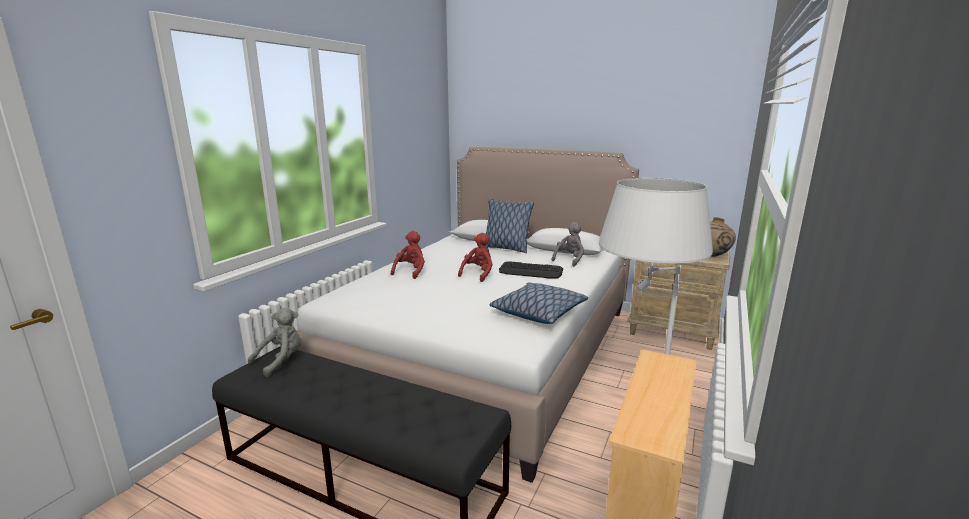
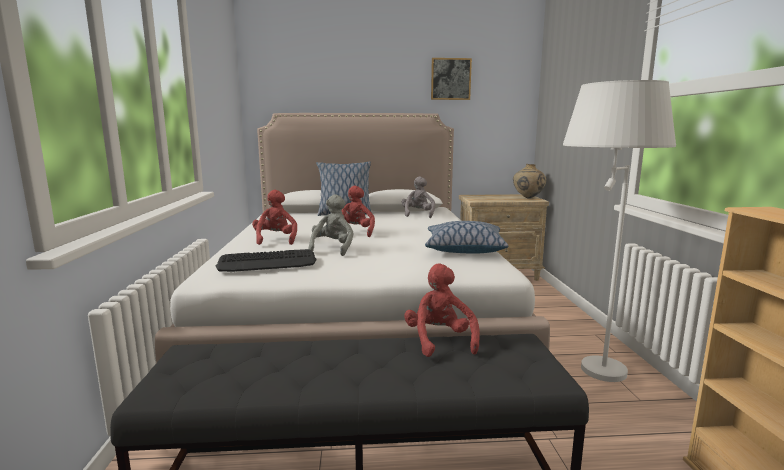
camera: 30 degrees left, 5 degrees down
(281, 361) = (201, 359): grey plush toy -> grey plush toy (333, 249)
(427, 393) = (439, 341): none -> red plush toy
(531, 271) = (400, 225): keyboard -> keyboard (268, 262)
(643, 115) = (450, 79): none -> picture

